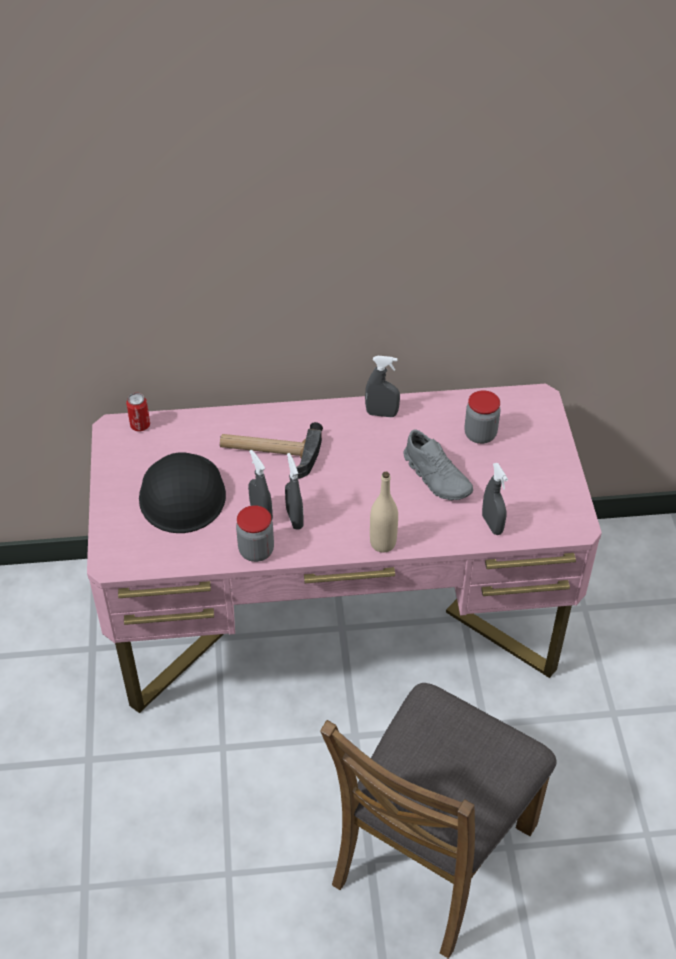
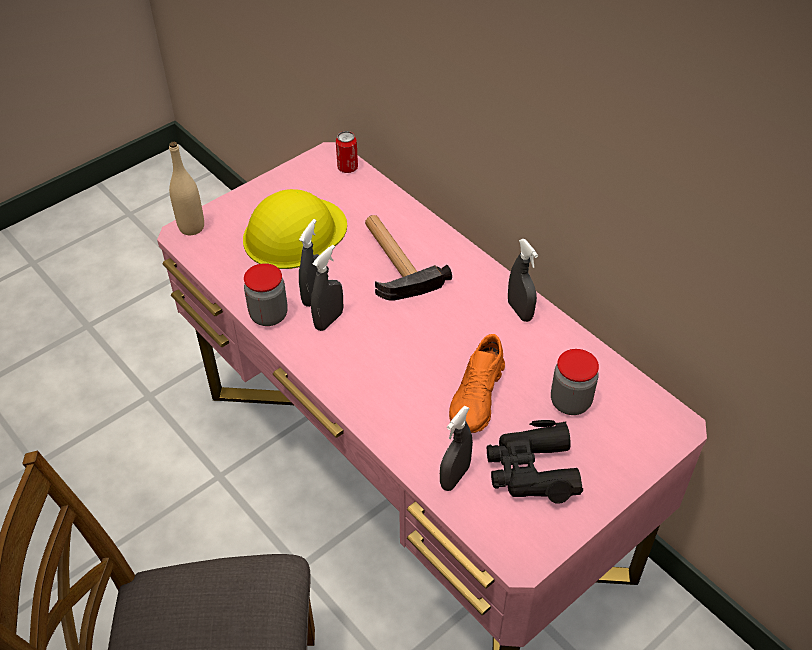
camera: 55 degrees right, 0 degrees up
(182, 493) = (294, 233): black hard hat -> yellow hard hat
(383, 543) = (353, 400): beige bottle -> beige bottle (191, 227)
(437, 477) = (478, 397): grey shoe -> orange shoe
(517, 484) = (531, 470): none -> black binoculars

